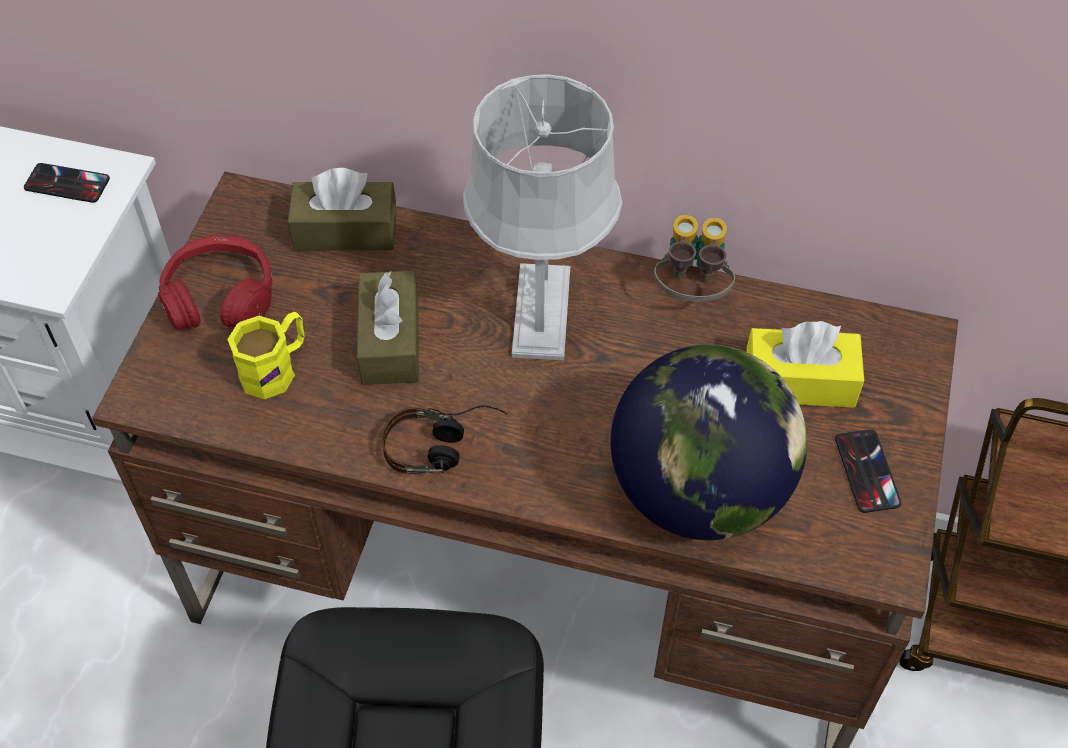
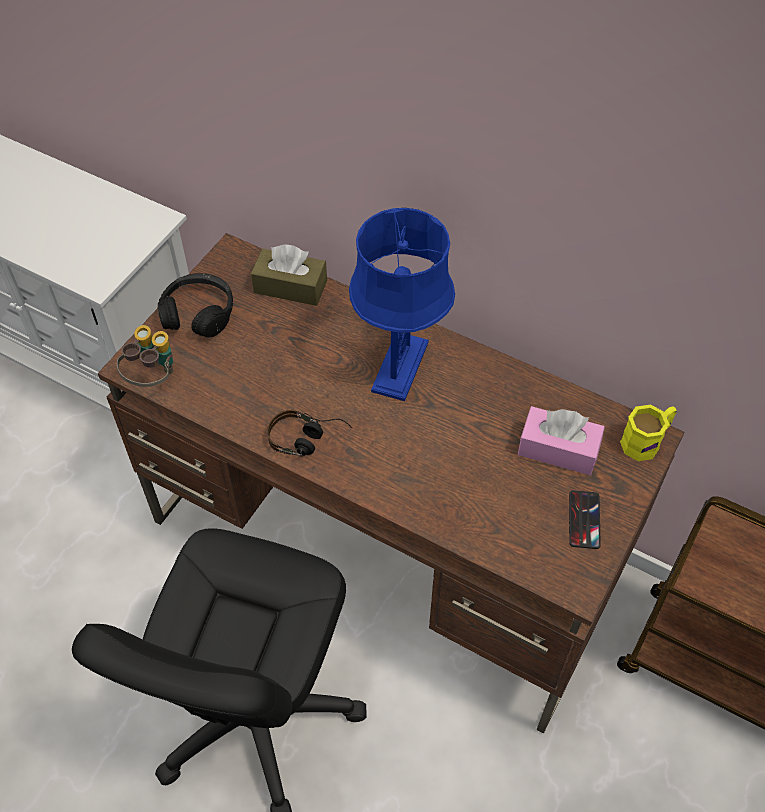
camera: 15 degrees right, 0 degrees up
(67, 184) = (127, 222): phone -> none
(220, 296) = (198, 313): red headphones -> black headphones
(276, 368) = (219, 366): yellow mug -> yellow mug (646, 441)
(390, 341) = (296, 364): brown tissue box -> none
(542, 313) = (400, 367): grey table lamp -> blue table lamp
(691, 292) = (504, 374): binoculars -> binoculars (153, 379)
(698, 491) = (465, 507): globe -> none
(799, 381) = (558, 449): yellow tissue box -> pink tissue box

